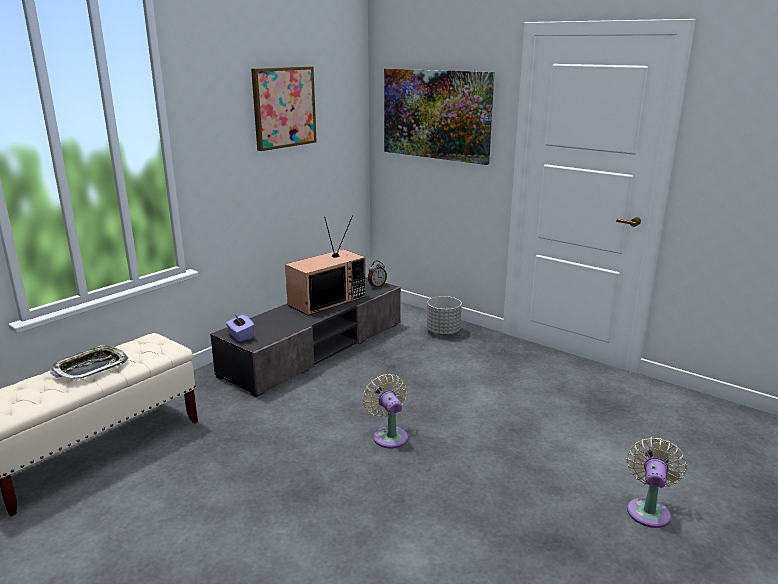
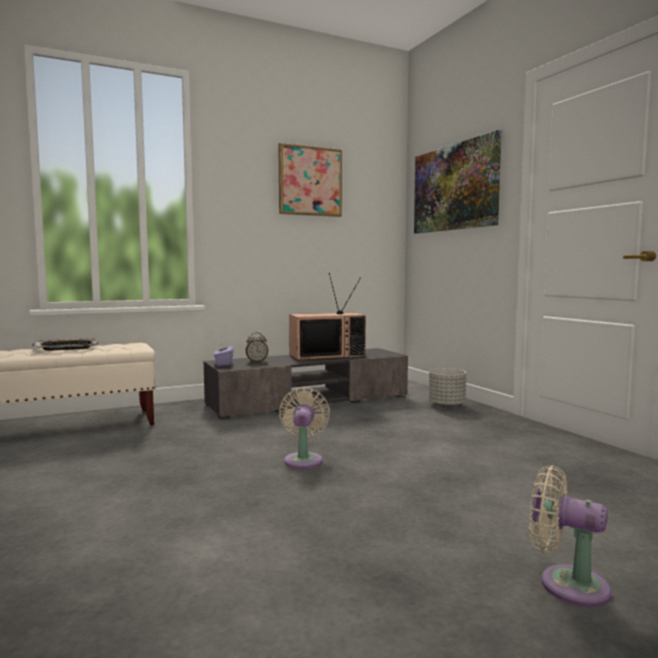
camera: 25 degrees right, 15 degrees down
(377, 286) = (385, 353): alarm clock -> alarm clock (257, 361)
(649, 510) = (566, 584): beige fan -> beige fan turned 105 degrees counterclockwise

